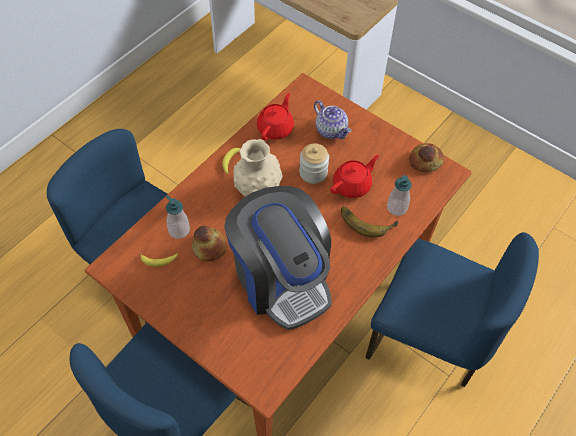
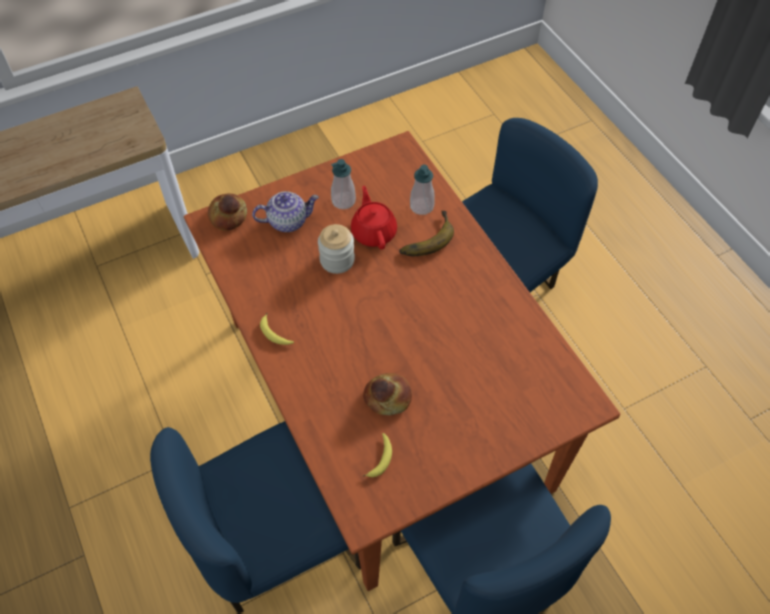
camera: 65 degrees left, 0 degrees up
(179, 230) = (347, 422): soap dispenser -> soap dispenser (343, 201)
(257, 189) = (330, 321): beige vase -> none
(276, 128) = (252, 271): red teapot -> none
(281, 278) = (461, 341): coffee machine -> none
(425, 161) = (377, 160): bread -> bread (229, 216)

